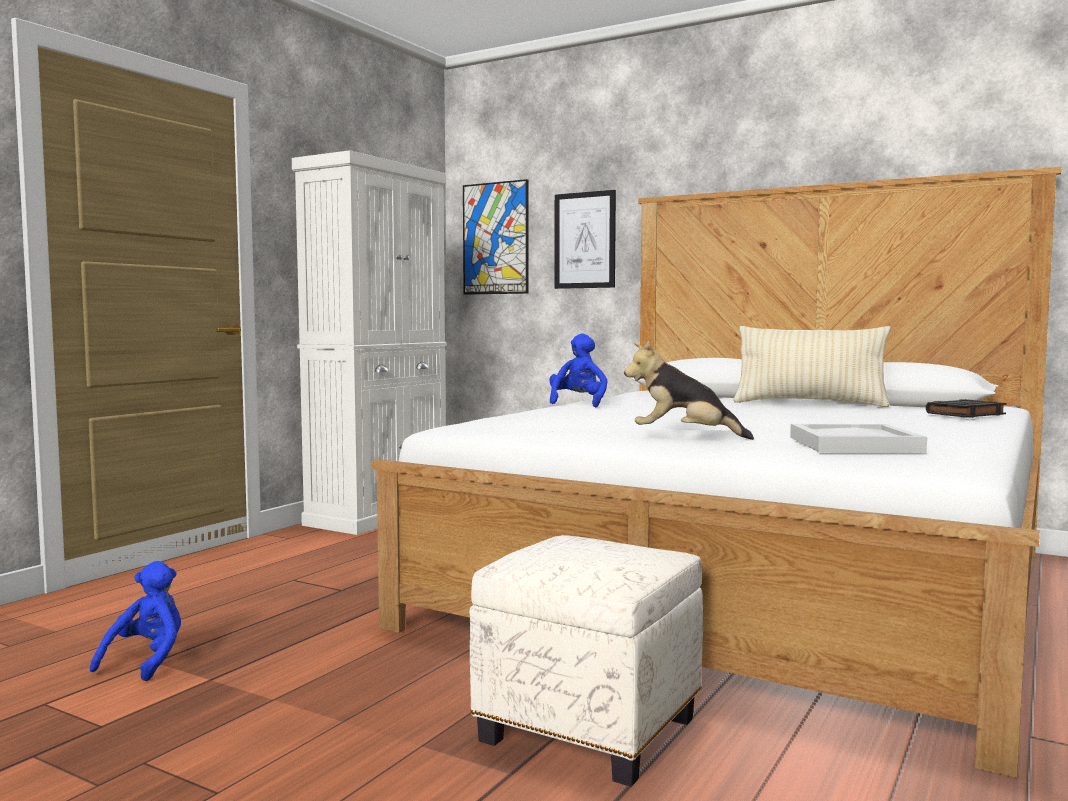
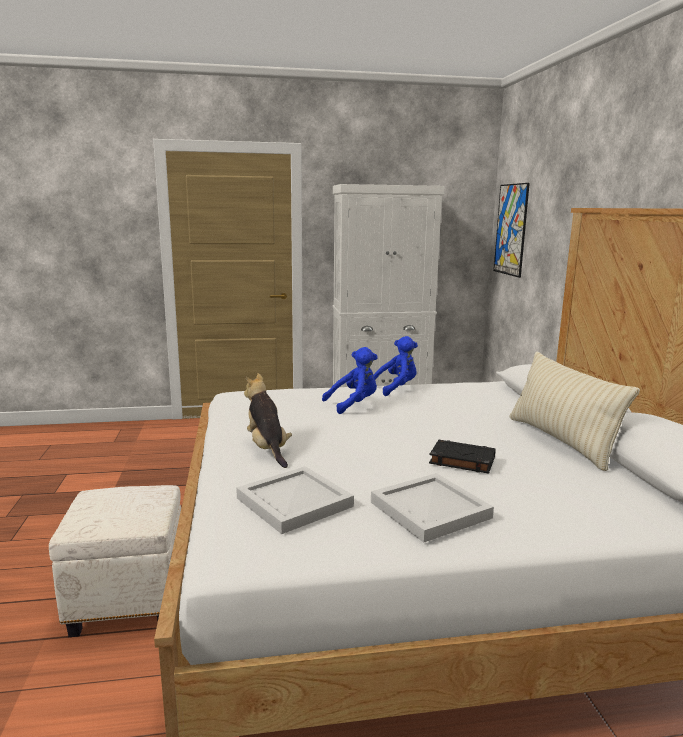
camera: 50 degrees right, 10 degrees up
(147, 661) = (121, 469): blue plush toy -> blue plush toy (354, 404)
(584, 240) = (550, 239): picture -> none
(917, 429) = (430, 509): none -> white tray
(965, 414) = (606, 511): black book -> black book (461, 460)

